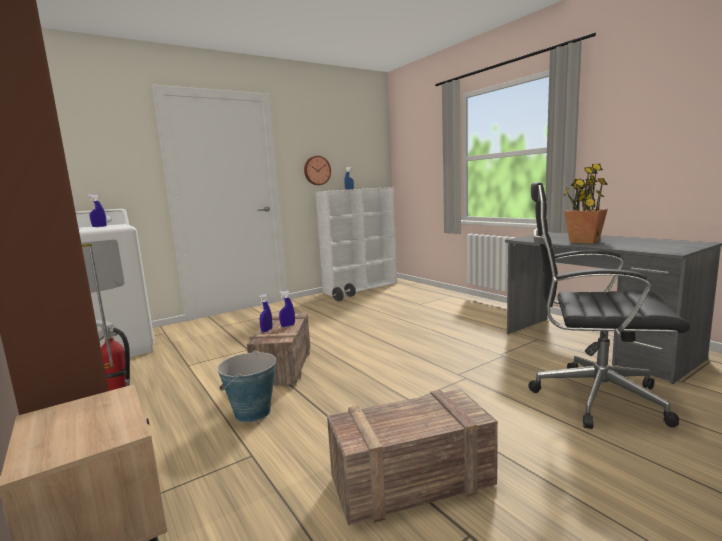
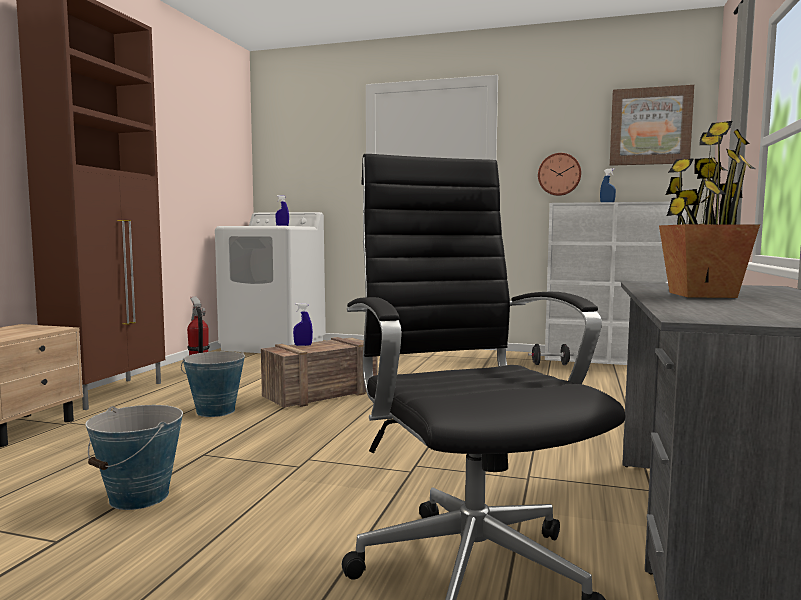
camera: 50 degrees right, 5 degrees down
(288, 325) = (326, 347): blue spray bottle -> none
(362, 140) = (650, 126): none -> picture
(413, 481) = (139, 497): crate -> bucket

